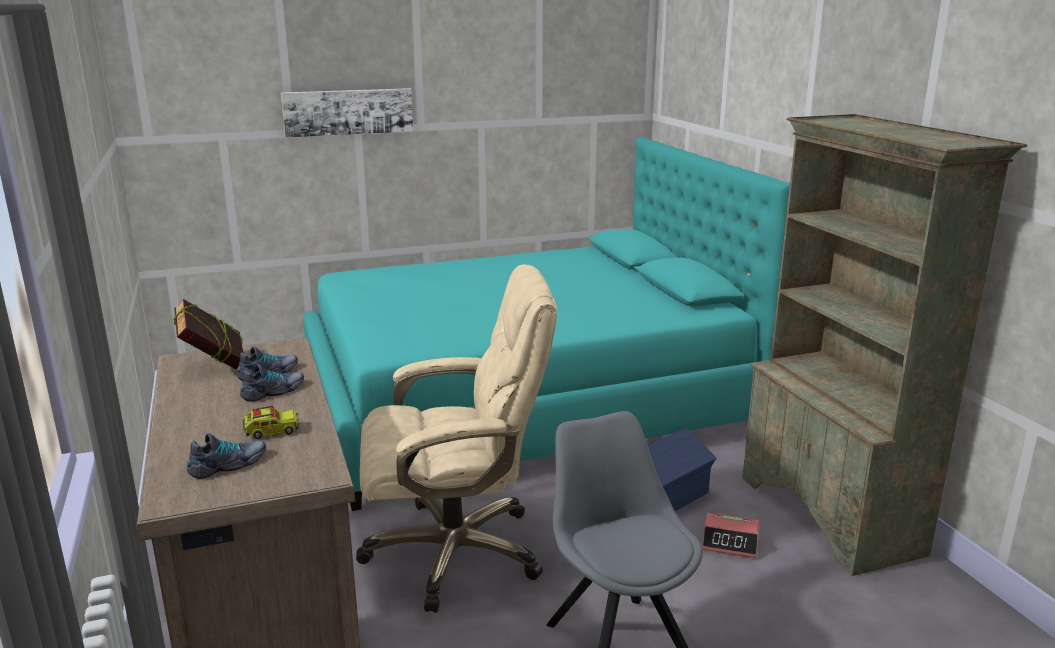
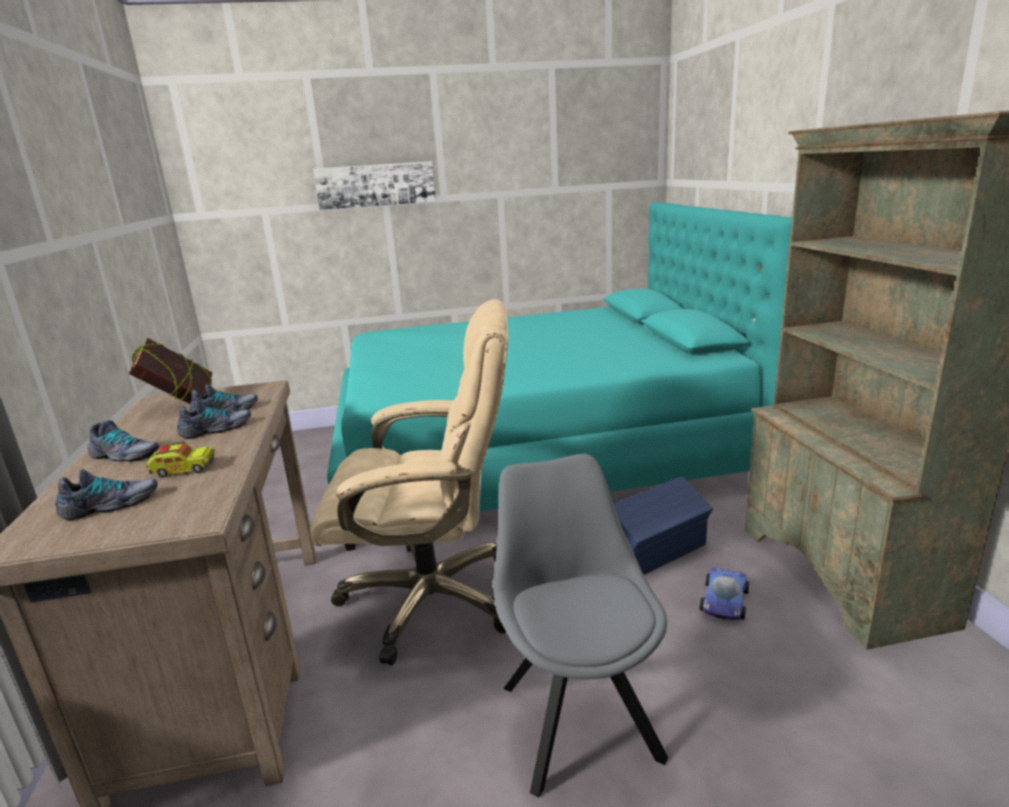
camera: 10 degrees right, 0 degrees up
(199, 419) = (124, 455): none -> shoe
(730, 542) = (724, 601): alarm clock -> toy car

